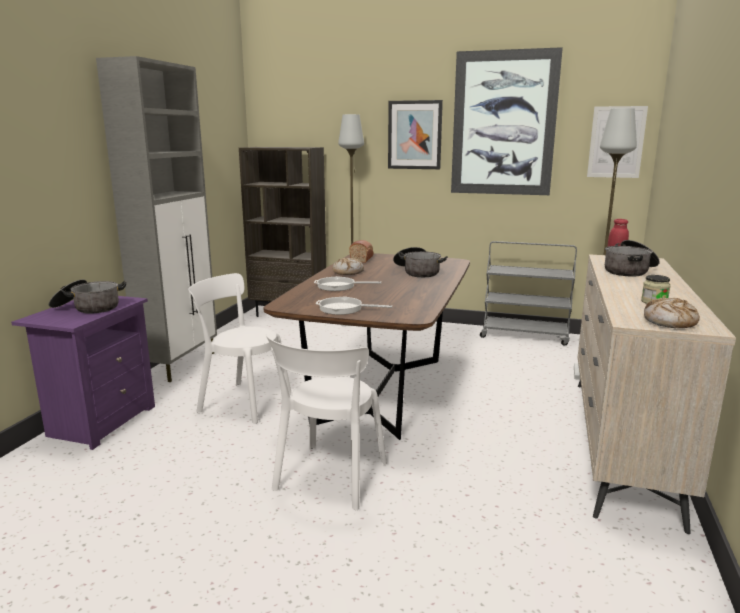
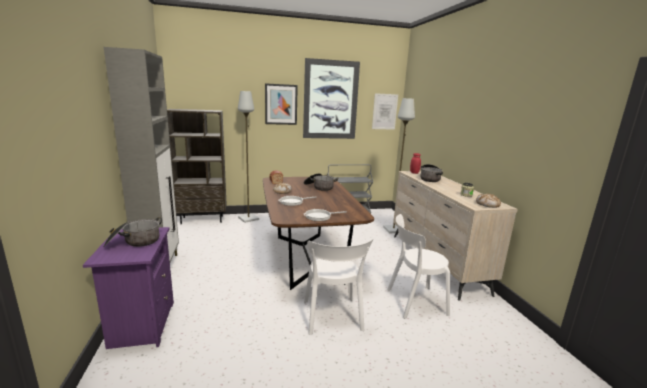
camera: 30 degrees left, 0 degrees up
(241, 401) = (232, 284): white chair -> white chair (413, 302)

